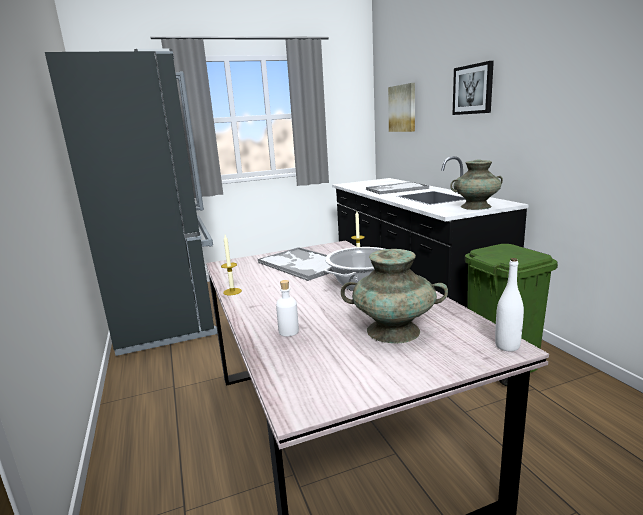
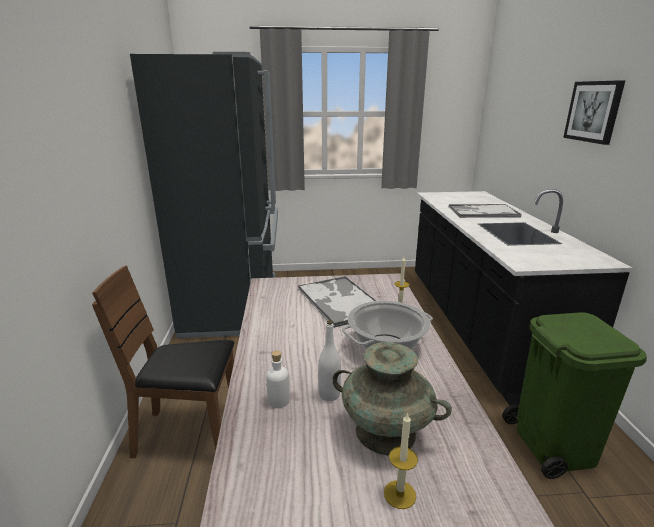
camera: 15 degrees right, 5 degrees up
(165, 431) = (189, 434): none -> brown chair
(232, 291) = (254, 326): candle -> candle (399, 494)
(403, 108) = (511, 117): picture -> none
(475, 207) = (561, 260): turquoise vase -> none
(507, 346) = (507, 500): white bottle -> white bottle (329, 395)

